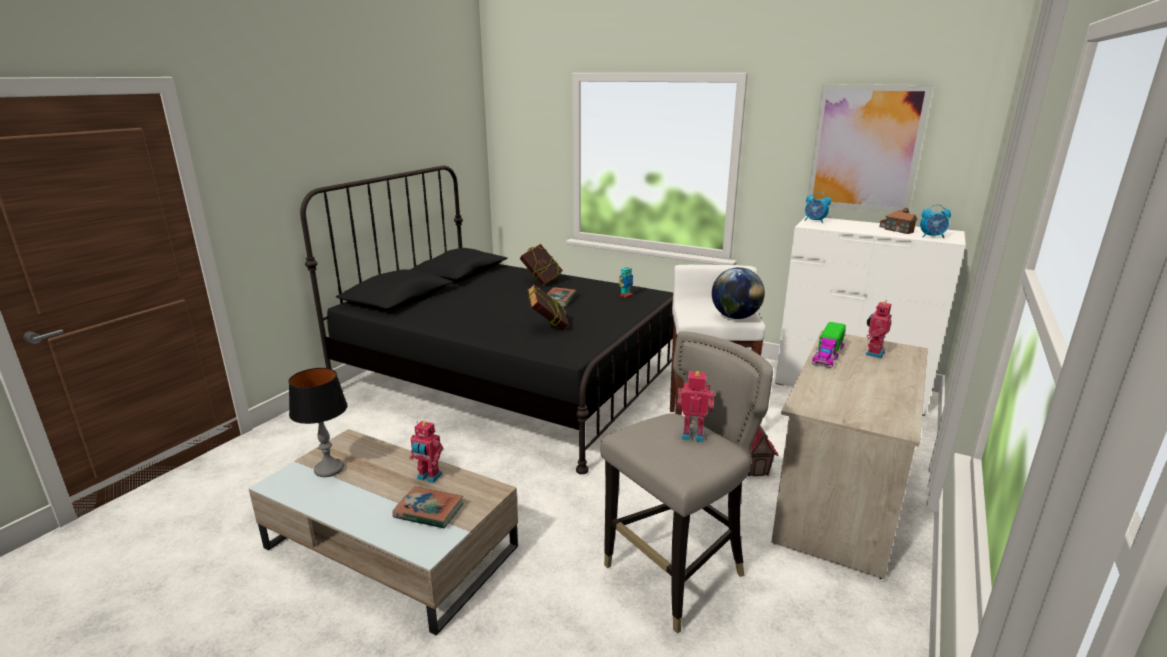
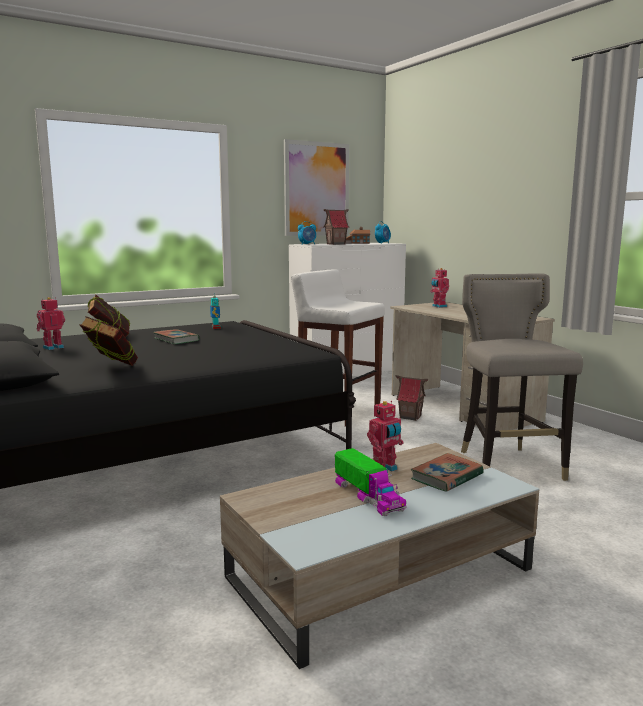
camera: 60 degrees left, 10 degrees down
(329, 469) = (310, 514): table lamp -> none
(548, 327) = (238, 350): book -> book (111, 368)
(693, 434) = (514, 340): toy robot -> toy robot (52, 347)
(735, 317) = (361, 303): globe -> none
(828, 355) = (430, 310): toy truck -> toy truck (368, 496)
(848, 228) = (336, 244): none -> toy house

